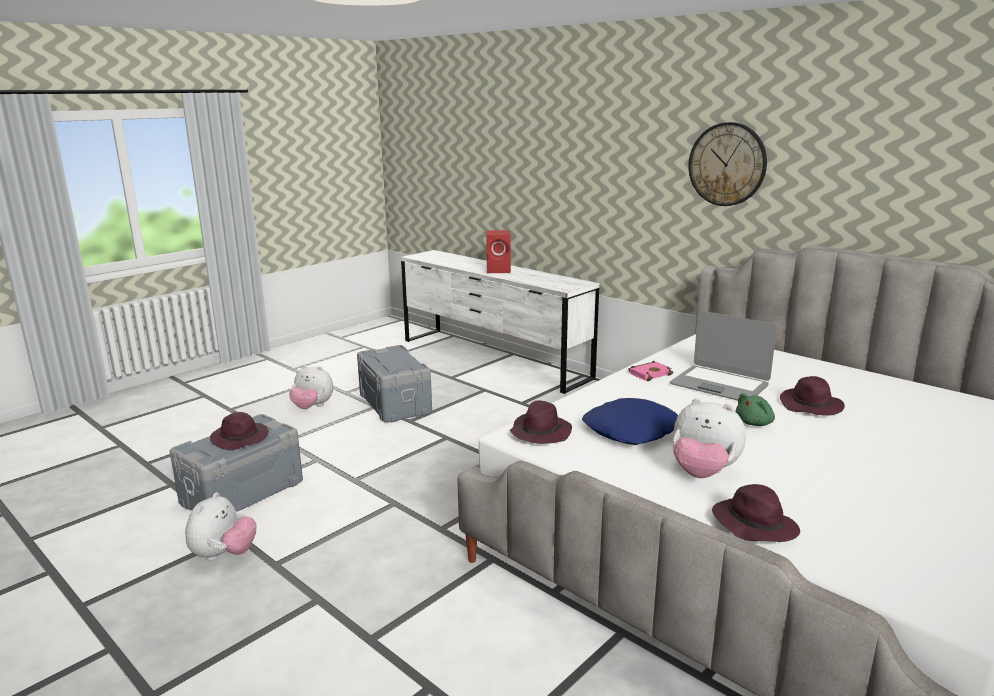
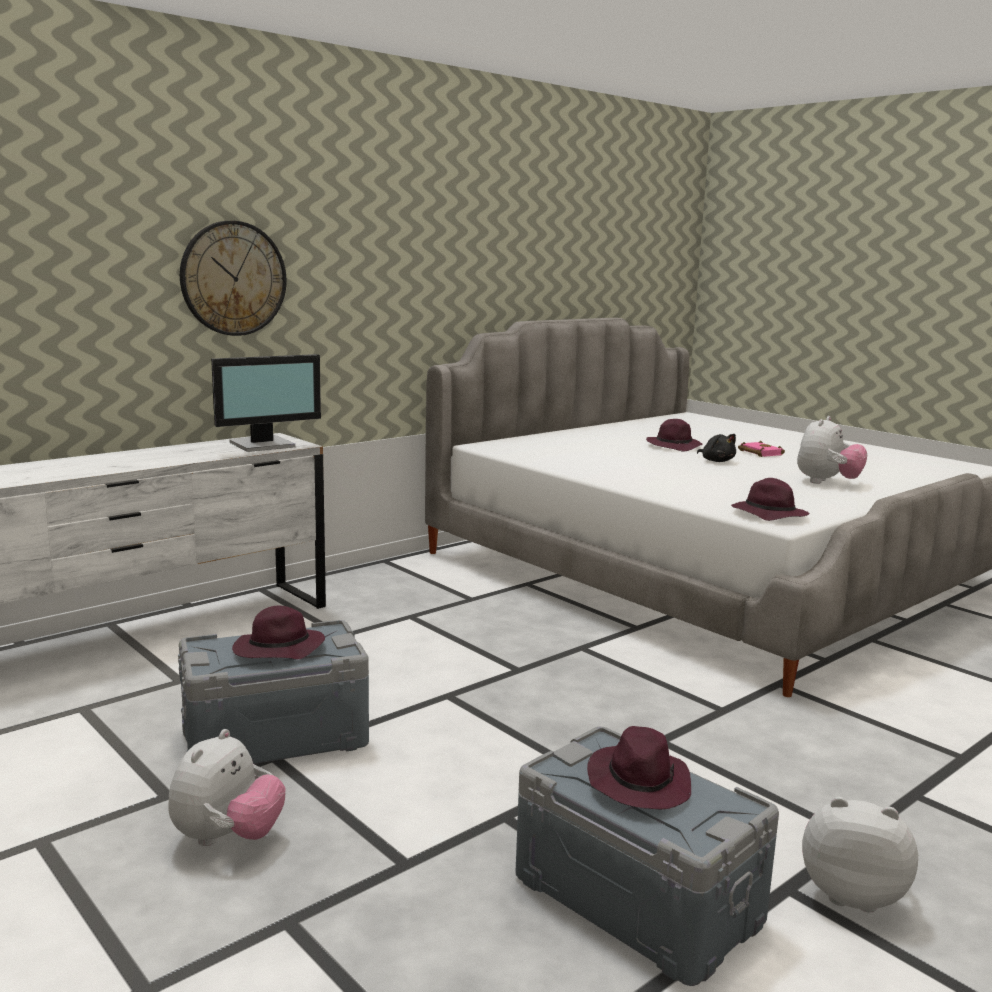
camera: 85 degrees left, 5 degrees down
(499, 270) = (124, 460): red speaker -> none
(557, 284) = (264, 445): none -> monitor
(632, 430) = (749, 489): blue pillow -> none
(650, 373) = (591, 471): pink book -> pink book (758, 453)
(719, 385) = (624, 458): laptop -> none
(727, 164) = (425, 242): wall clock -> wall clock (233, 278)
(753, 525) = (904, 482): purple hat -> purple hat (277, 650)
(755, 423) = (717, 461): green plush toy -> black plush toy

